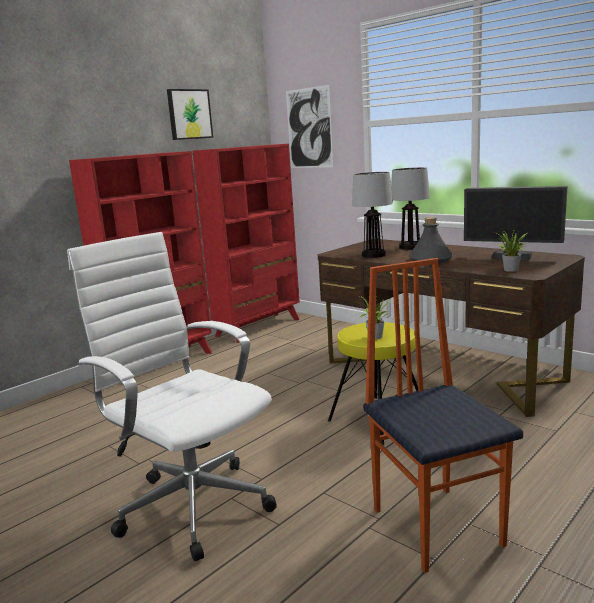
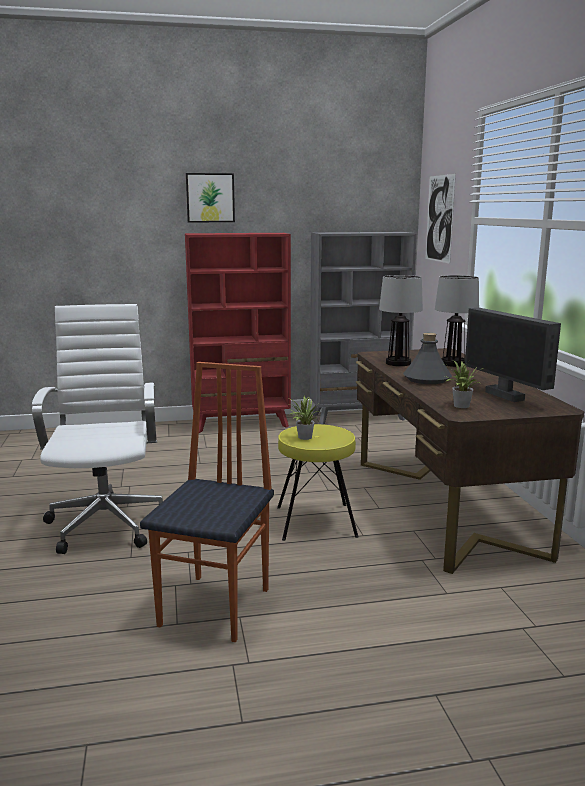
camera: 35 degrees right, 0 degrees up
(189, 114) = (316, 197): picture -> picture (210, 198)
(259, 327) = (358, 417): red bookcase -> grey bookcase

